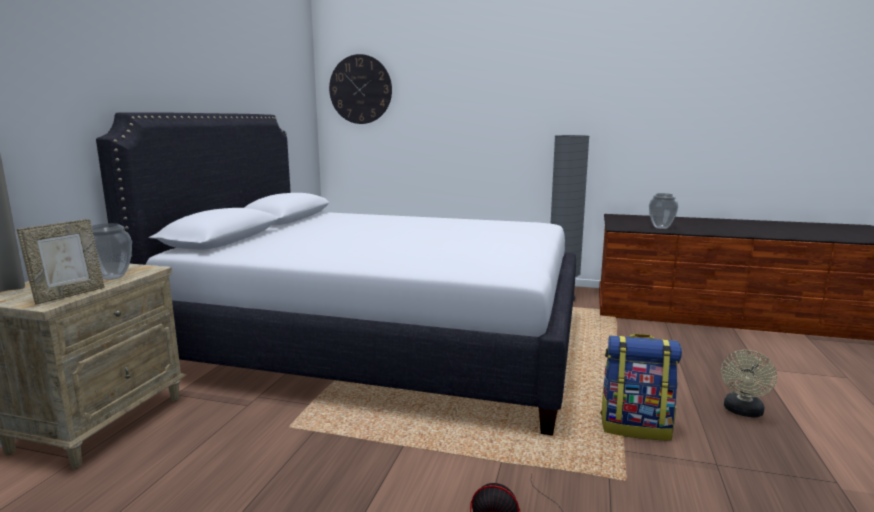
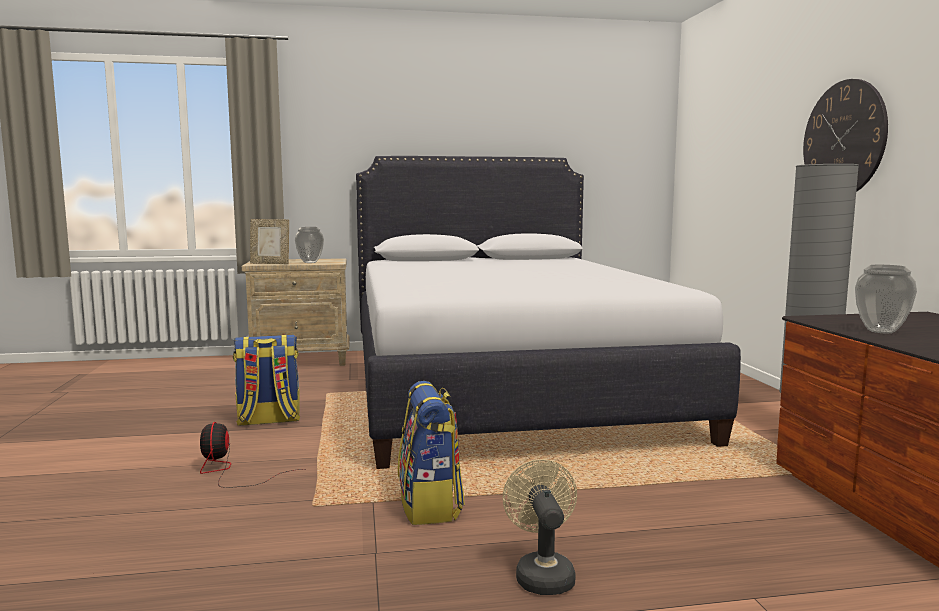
camera: 65 degrees right, 5 degrees down
(352, 480) = (268, 420): none -> backpack
(360, 89) = (703, 125): wall clock -> wall clock (843, 139)
(743, 412) = (542, 574): beige fan -> beige fan turned 75 degrees clockwise

